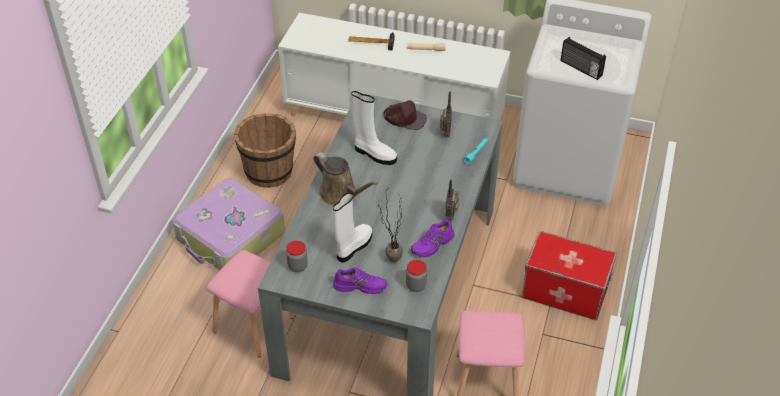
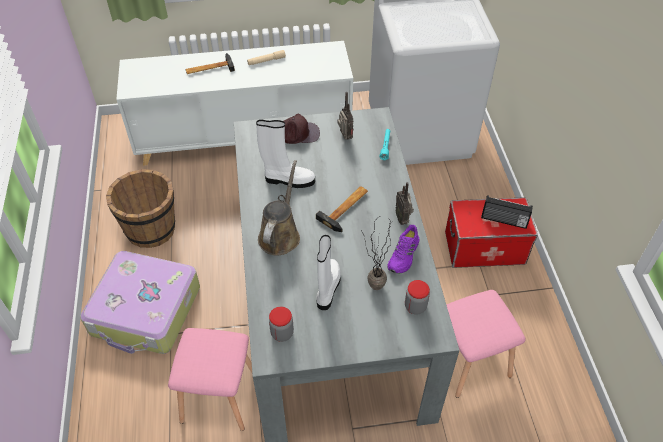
camera: 25 degrees left, 5 degrees up
(341, 194) = (280, 234): brown watering can -> brown watering can turned 90 degrees counterclockwise
(360, 285) = (360, 329): purple shoe -> none
(408, 192) = (346, 209): none -> hammer
(580, 68) = (441, 35): radio -> radio (504, 220)

